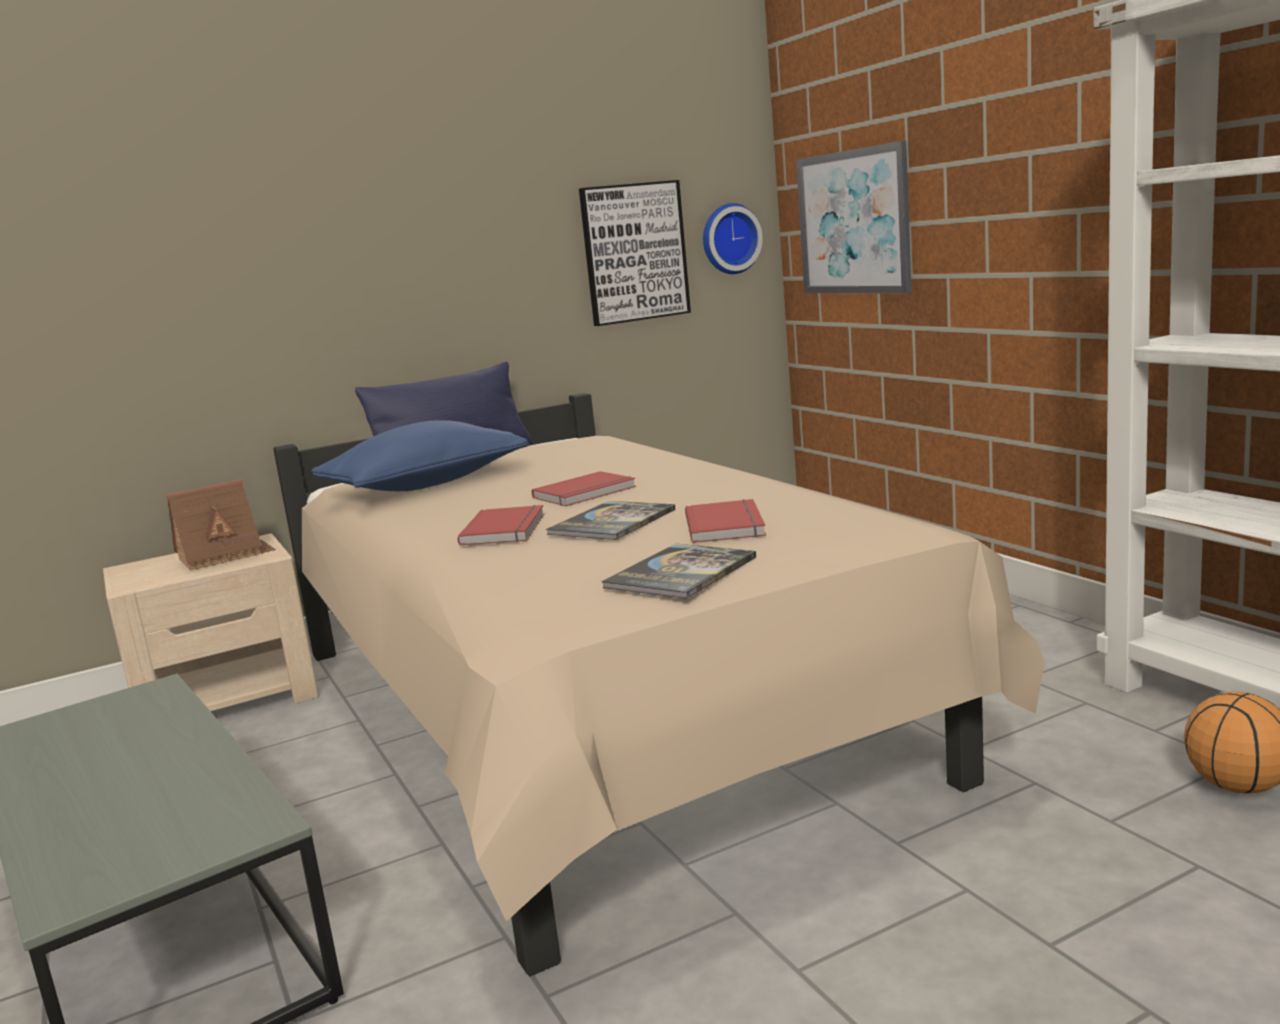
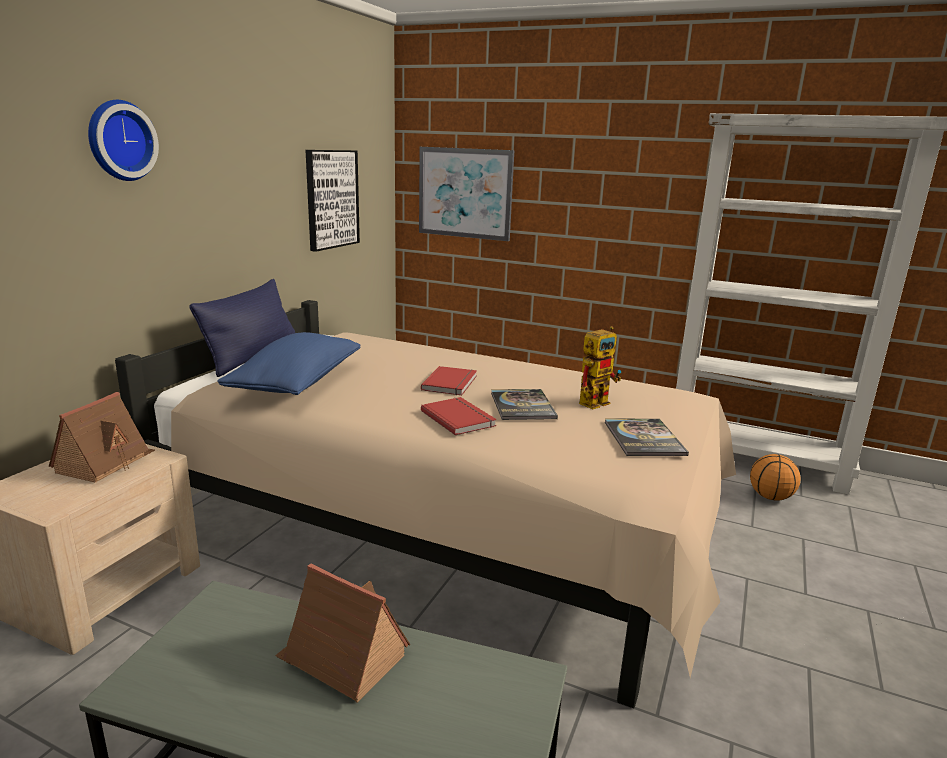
camera: 40 degrees left, 5 degrees up
(155, 757) = (342, 657): none -> toy house
(727, 525) = (596, 401): red book -> toy robot
(729, 239) = (375, 193): wall clock -> wall clock (119, 140)

